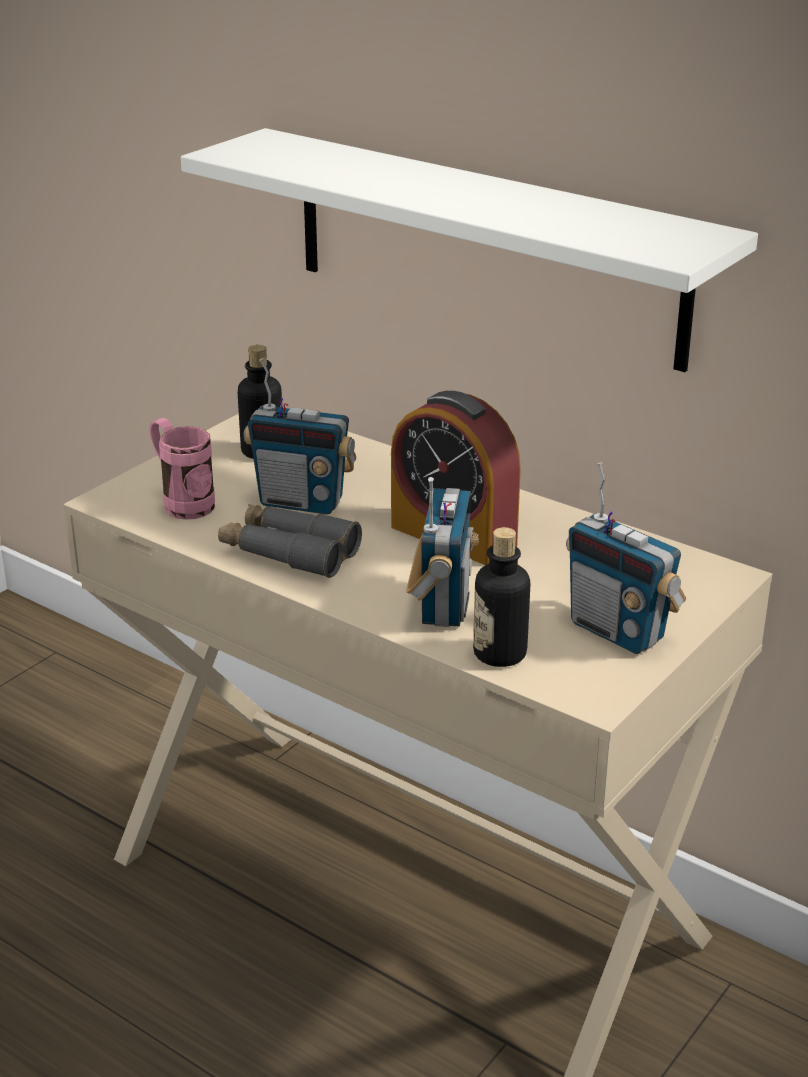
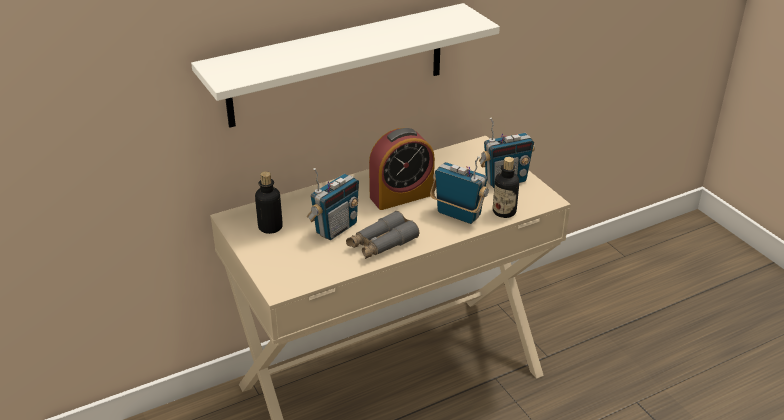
camera: 65 degrees left, 5 degrees up
(182, 502) = (304, 264): pink mug -> none

